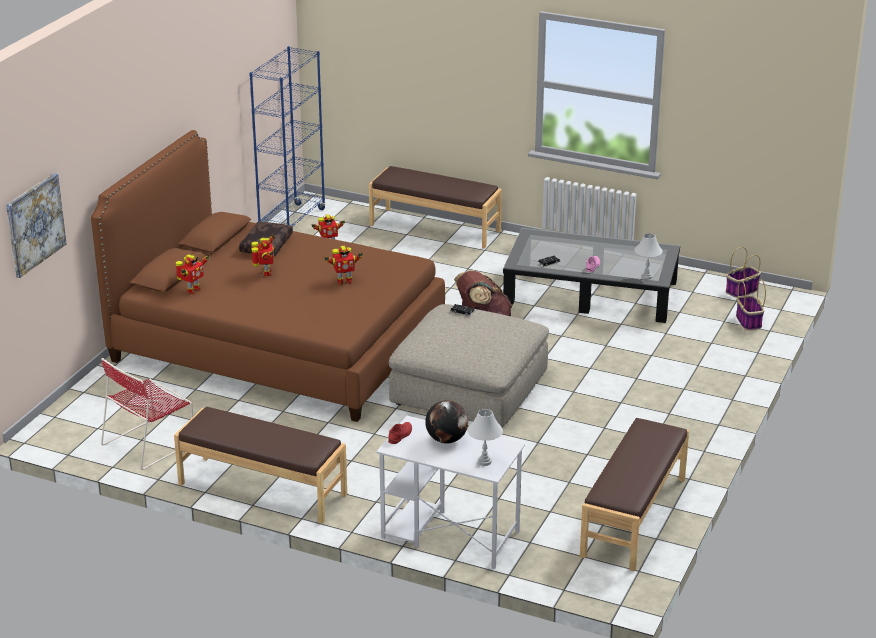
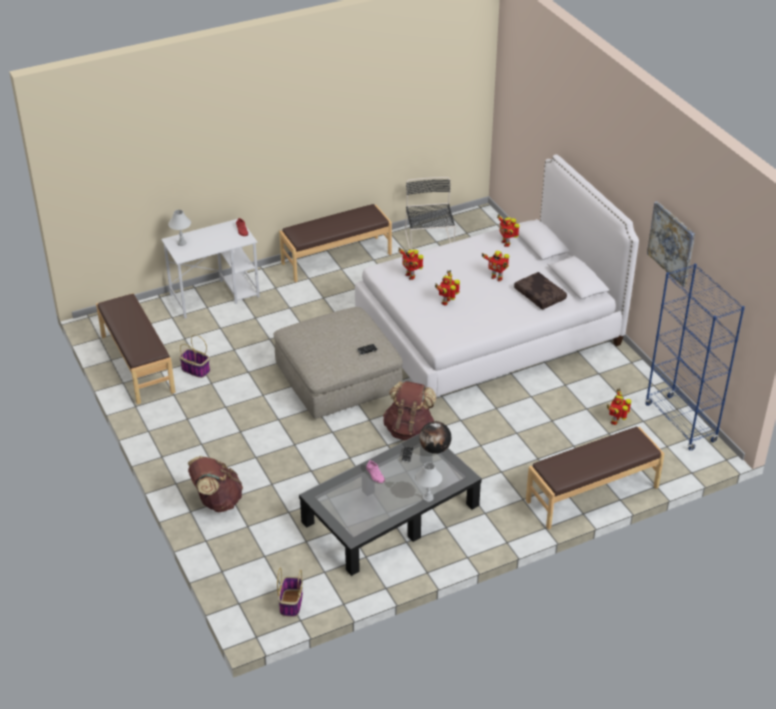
camera: 130 degrees right, 10 degrees up
(35, 224) = (524, 113): picture -> picture (671, 243)
(150, 443) = (429, 243): red chair -> black chair
(277, 344) = (489, 330): brown bed -> white bed
(329, 313) = (410, 276): none -> toy robot
(446, 439) = (217, 242): globe -> globe (435, 449)
(646, 276) = (326, 492): white table lamp -> white table lamp (428, 498)
(713, 369) = (217, 501): none -> brown backpack
(749, 322) = (246, 569): basket -> basket (195, 370)

